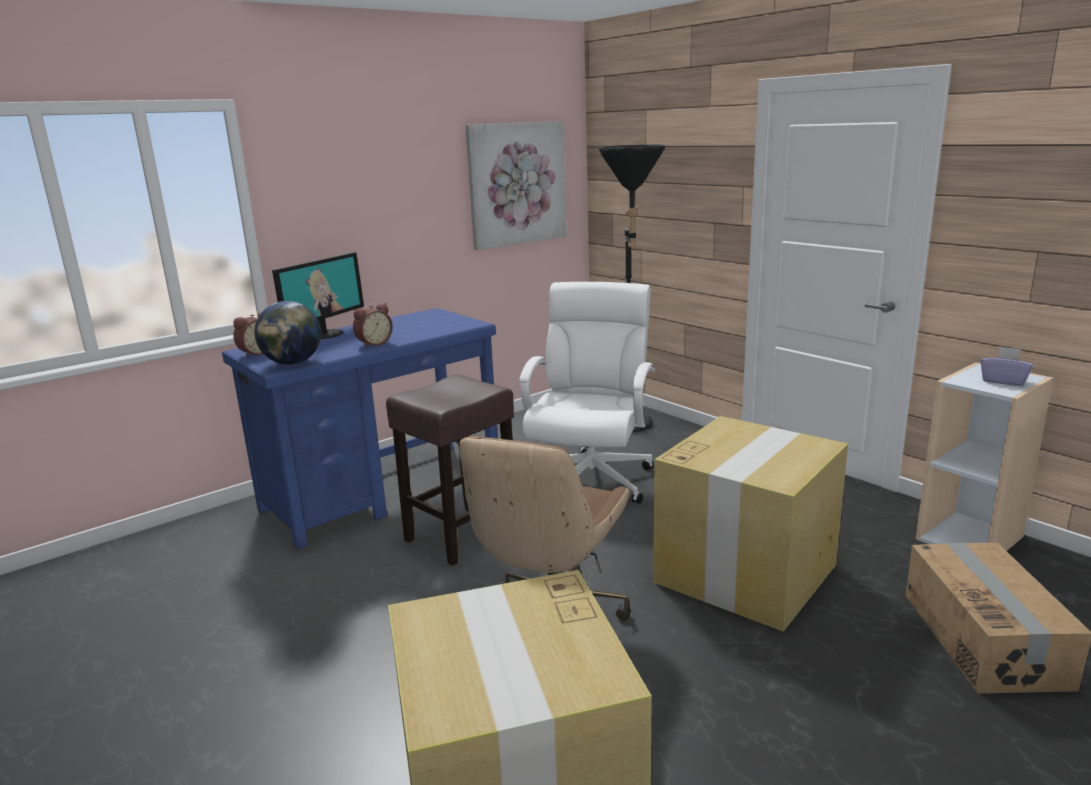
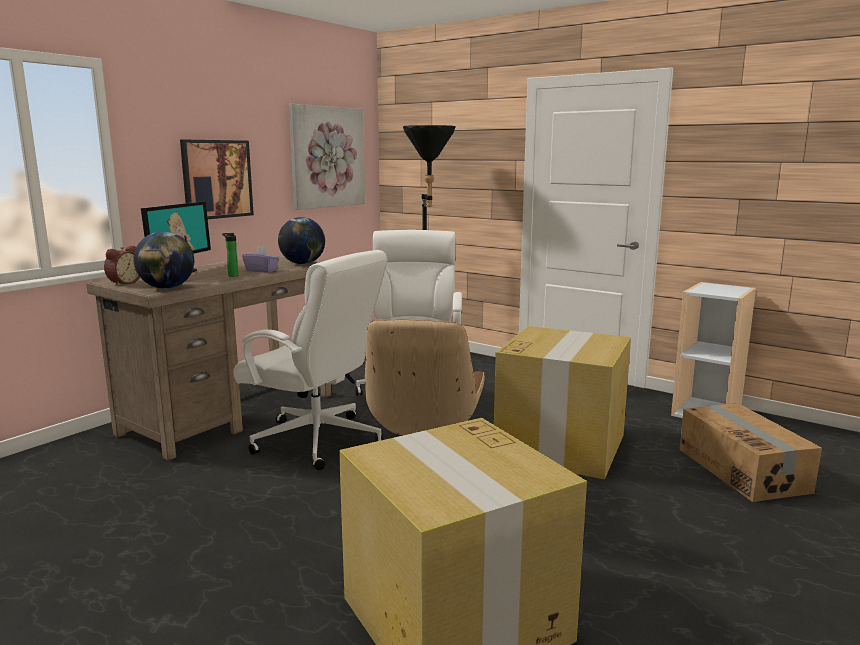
camera: 15 degrees left, 5 degrees down
(373, 343) = (232, 275): alarm clock -> bottle
(376, 222) = (217, 179): none -> picture
(382, 491) = (230, 413): blue desk -> brown desk
(460, 535) = (317, 439): brown stool -> white office chair
(463, 324) = (302, 264): none -> globe
(1003, 381) = (726, 290): purple tissue box -> purple tissue box (262, 271)

